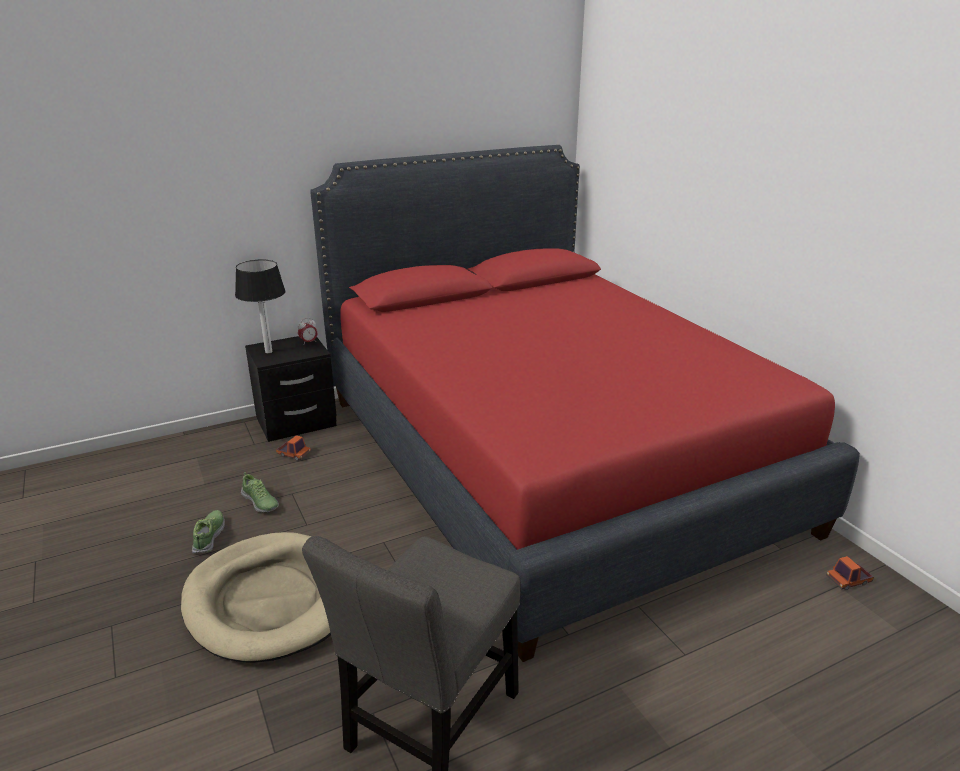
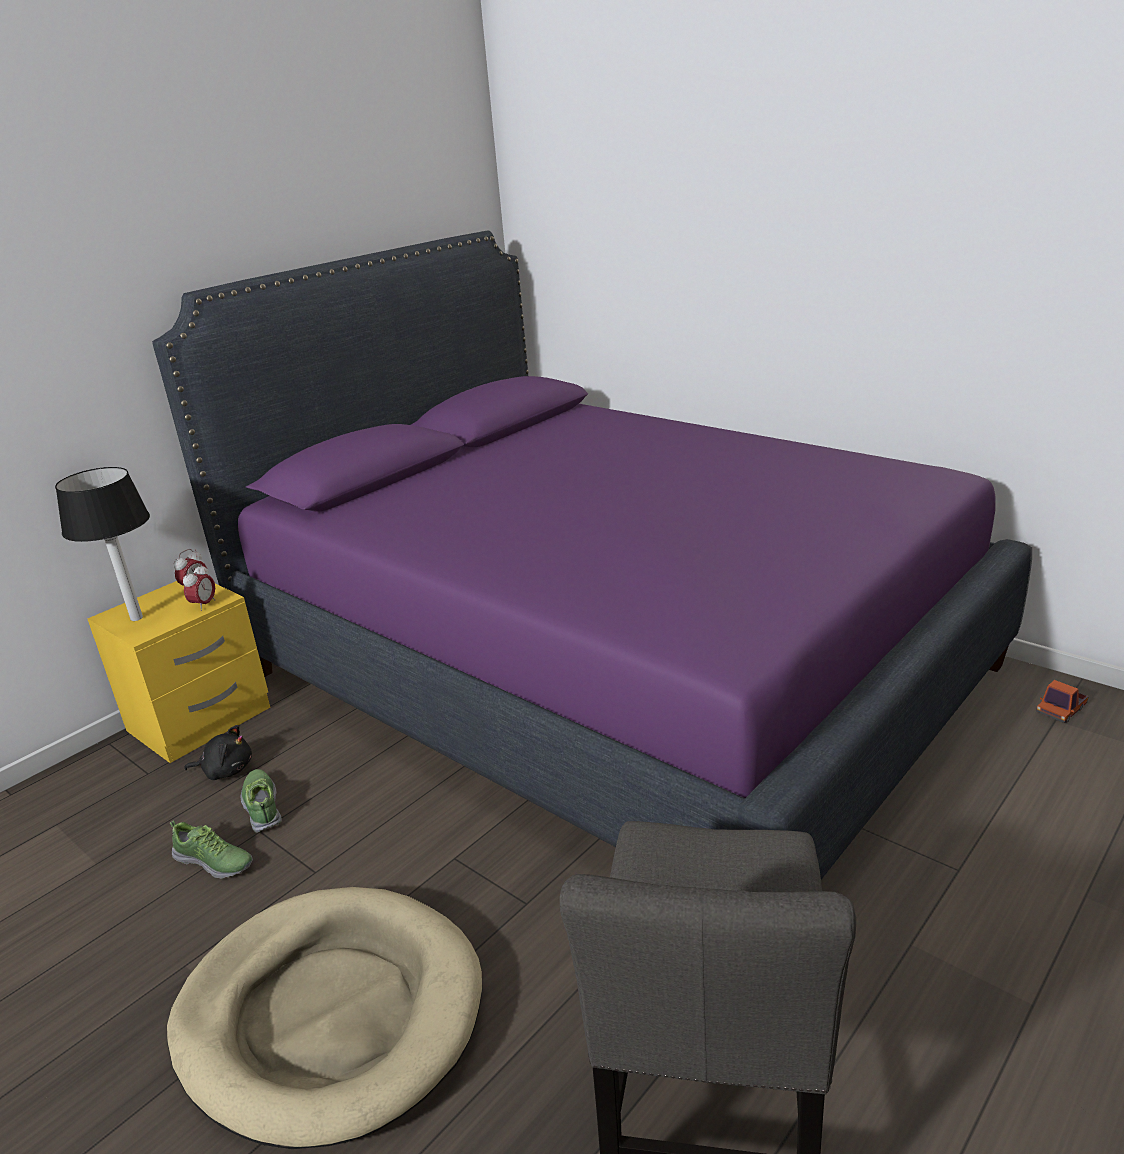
camera: 20 degrees left, 0 degrees up
(209, 536) = (157, 948): shoe -> shoe (263, 806)
(294, 454) = (226, 770): toy truck -> black plush toy
(296, 422) = (201, 721): black nightstand -> yellow nightstand
(307, 353) = (204, 605): none -> alarm clock
(547, 459) = (607, 669): red bed -> purple bed

